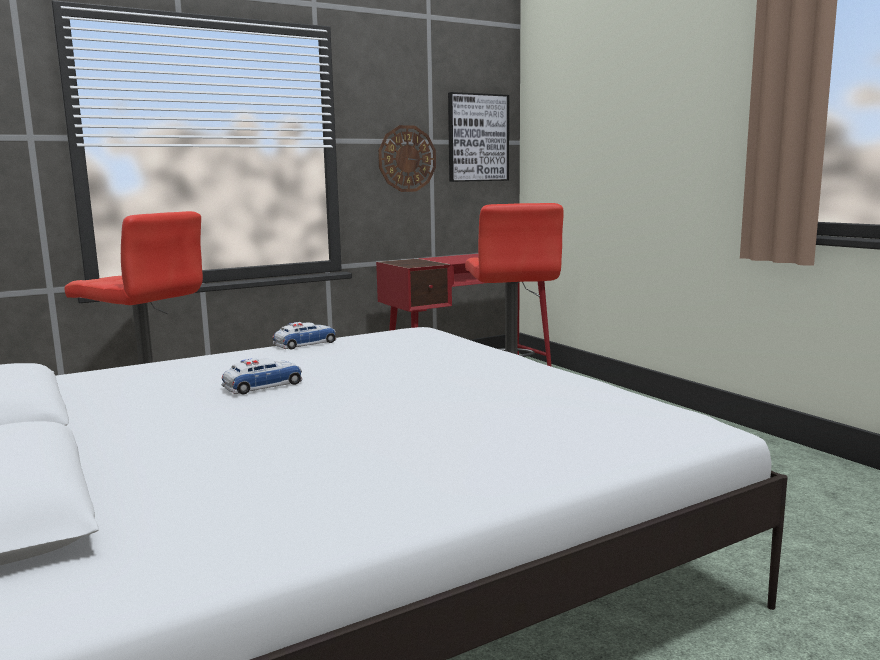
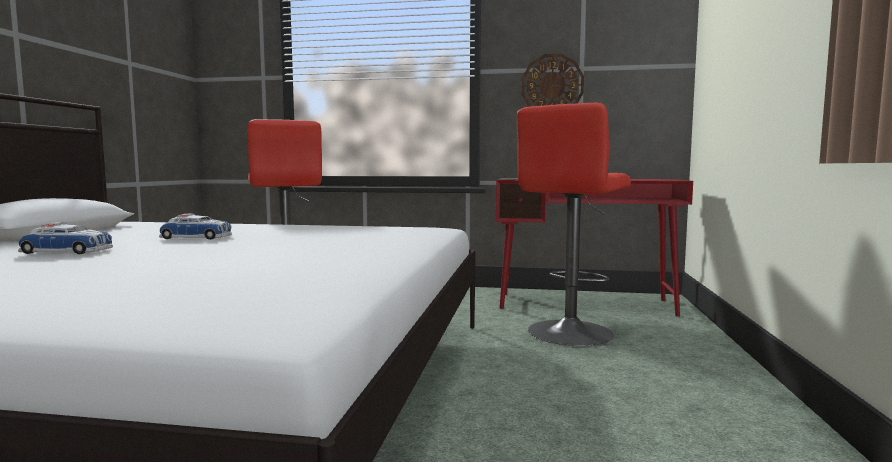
camera: 40 degrees right, 5 degrees down
(305, 343) = (329, 225): toy car -> toy car (67, 251)
(477, 138) = (637, 62): picture -> none

